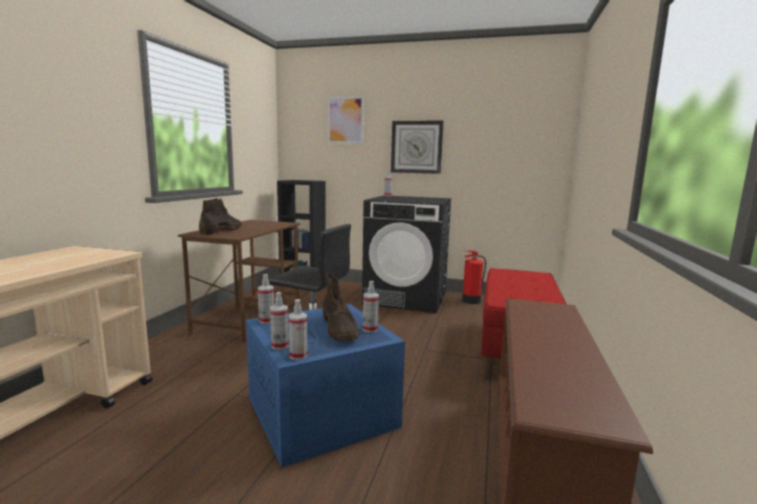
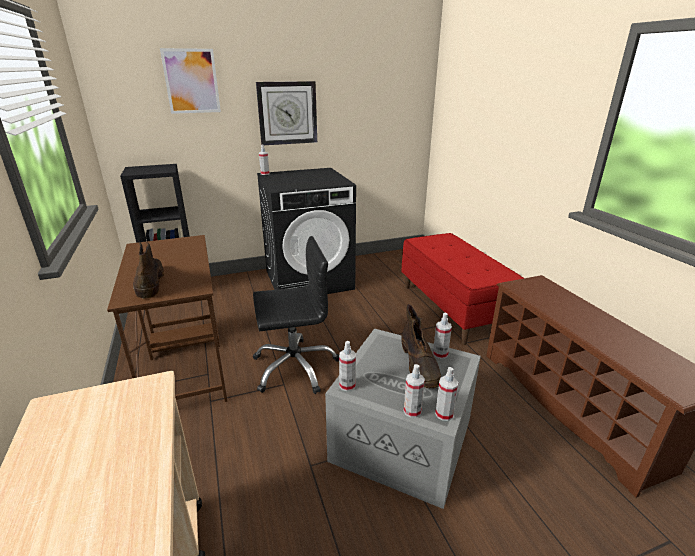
camera: 35 degrees left, 15 degrees up
(324, 412) = (404, 439): blue storage box -> grey storage box
(340, 329) = (420, 365): brown boot -> brown boot turned 45 degrees clockwise
(471, 301) = (364, 265): fire extinguisher -> none

